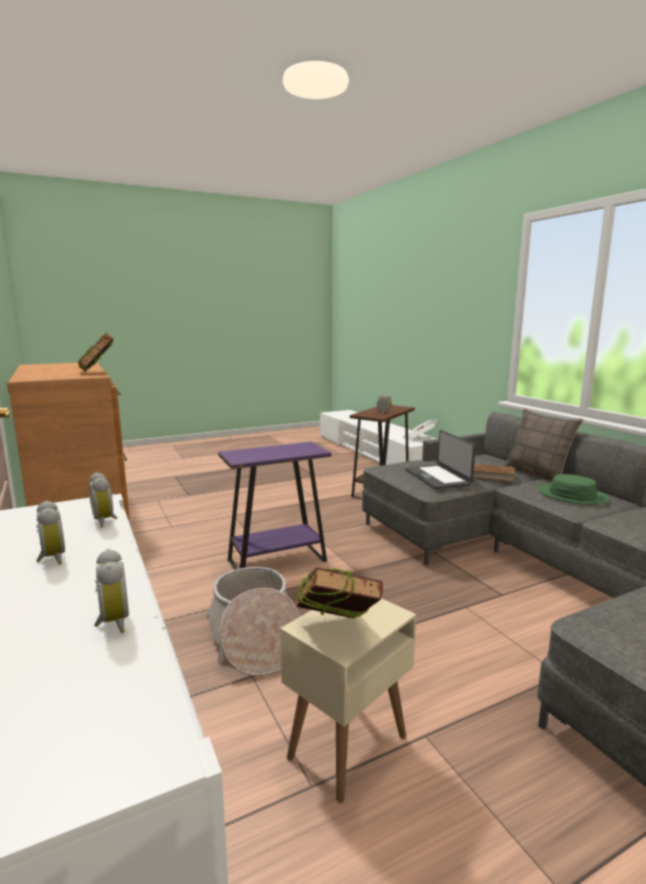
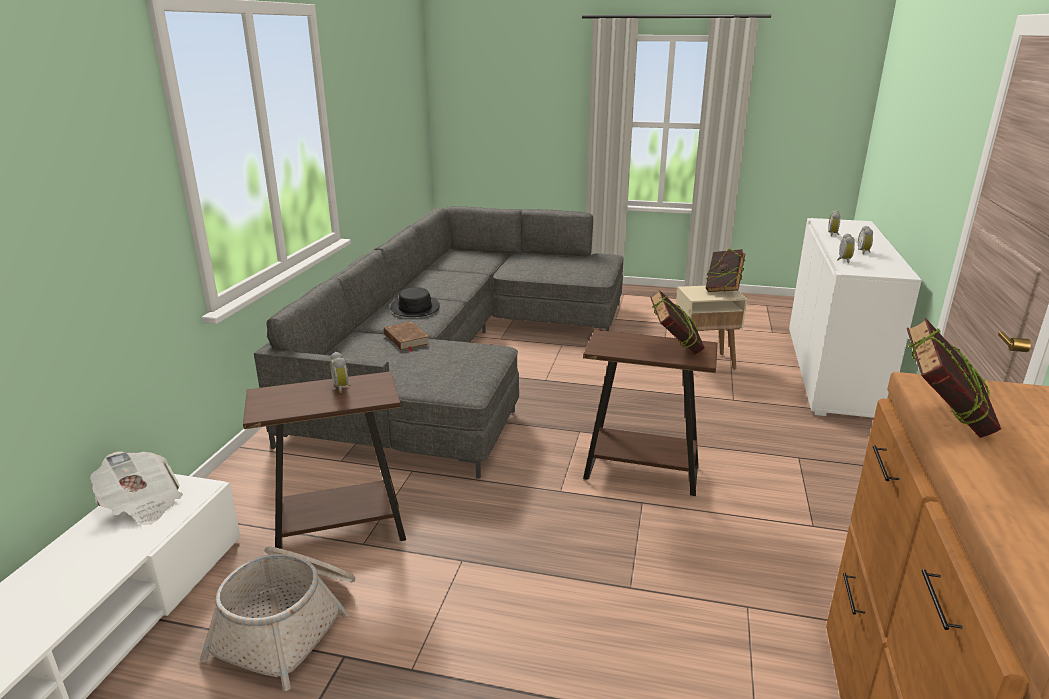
camera: 140 degrees left, 10 degrees up
(254, 639) = (718, 416): basket -> basket (289, 624)
(257, 454) = (674, 349): none -> book
(277, 561) = (641, 472): purple side table -> brown side table
(438, 477) = (456, 354): laptop -> none
(537, 473) = (362, 330): pillow -> none
(572, 495) = (415, 307): green hat -> black hat

